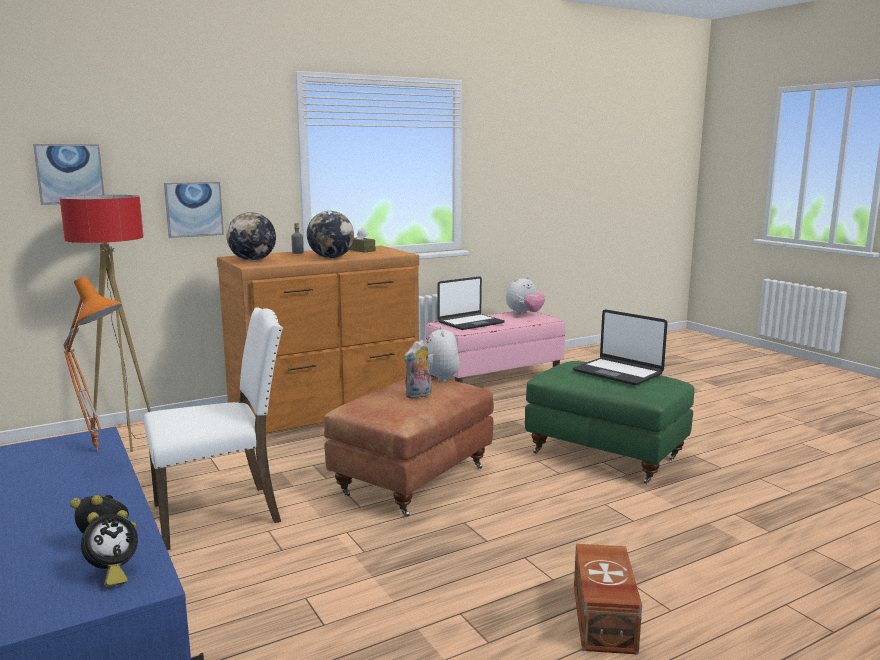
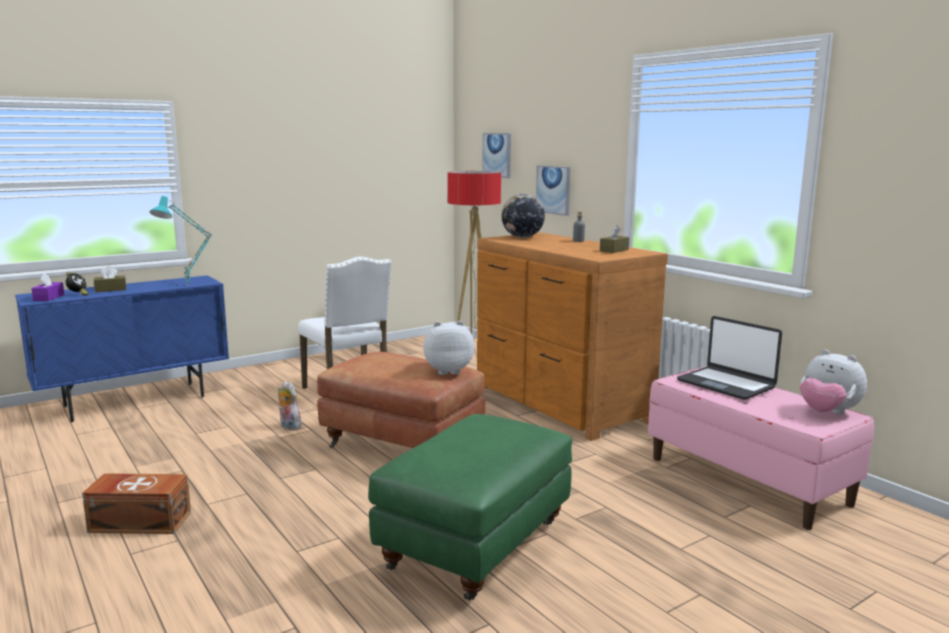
camera: 85 degrees right, 0 degrees up
(73, 515) = (110, 289): none -> brown tissue box
(100, 449) = (188, 285): orange table lamp -> turquoise table lamp
(111, 574) = (49, 297): alarm clock -> purple tissue box
(331, 257) = (552, 247): globe -> none
(419, 395) = (390, 366): plush toy -> plush toy (288, 427)
(618, 372) = (481, 446): laptop -> none

